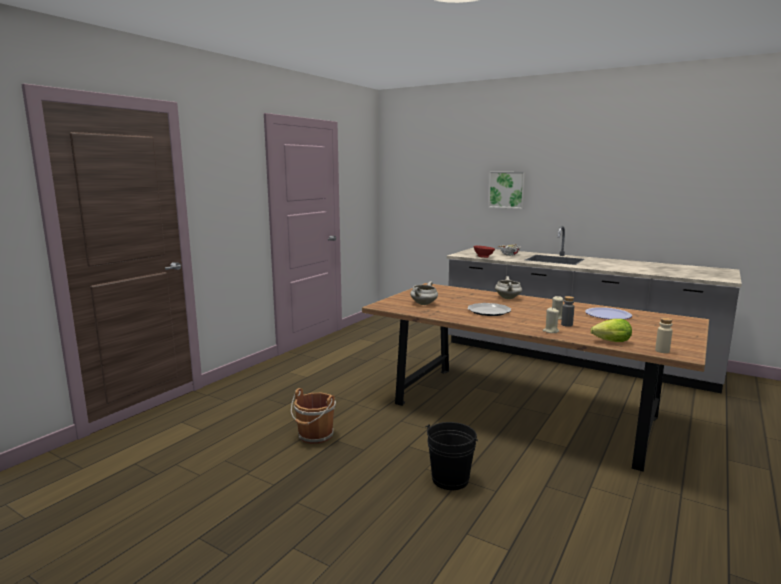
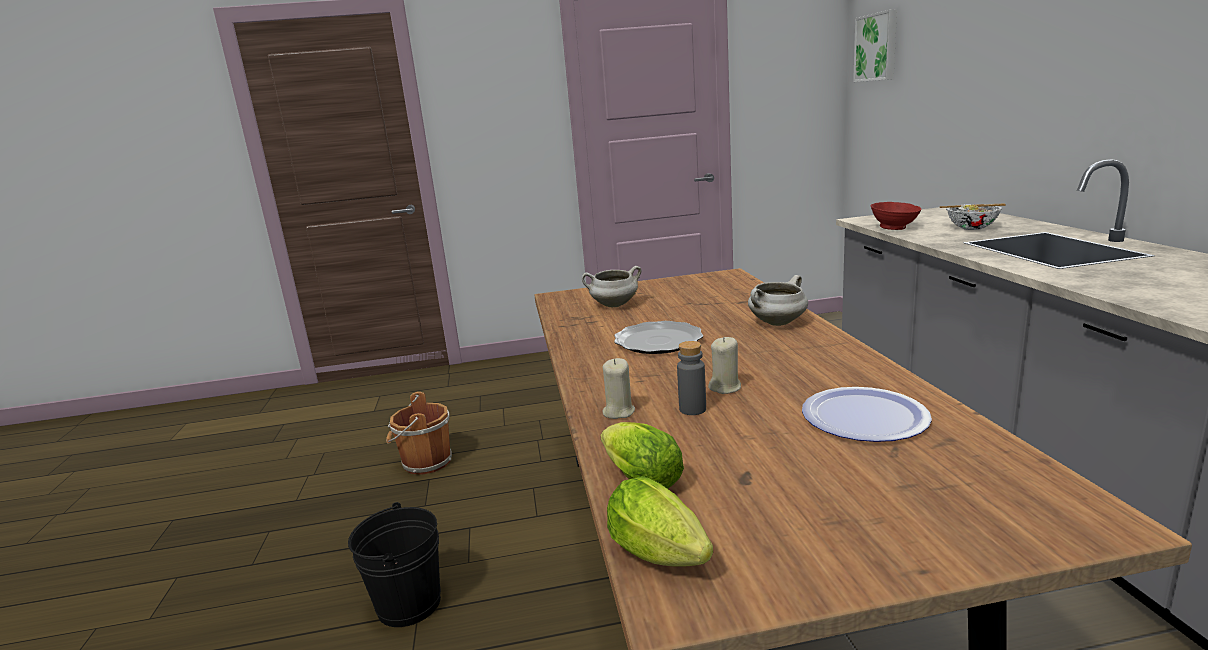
camera: 50 degrees right, 5 degrees up
(507, 189) = (1031, 69): picture -> picture (877, 47)
(662, 351) = (663, 558): beige bottle -> lettuce

